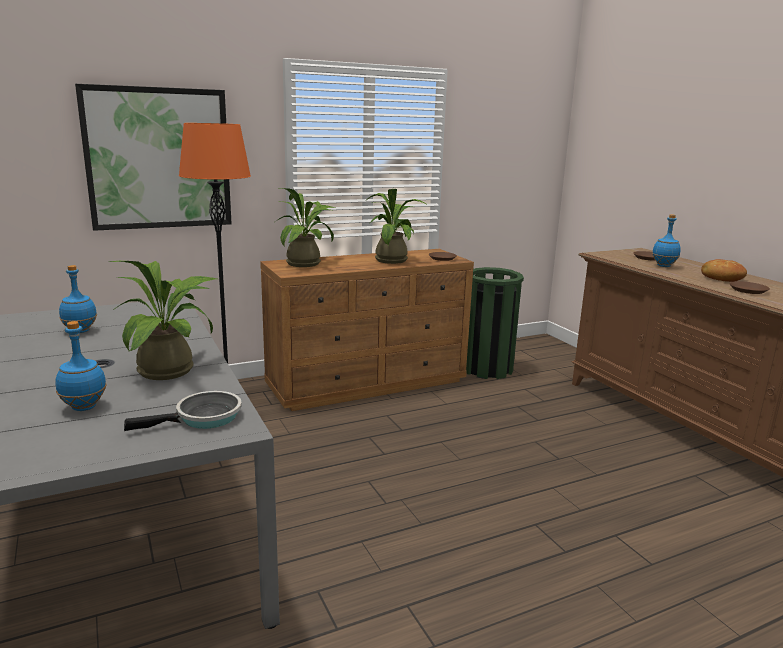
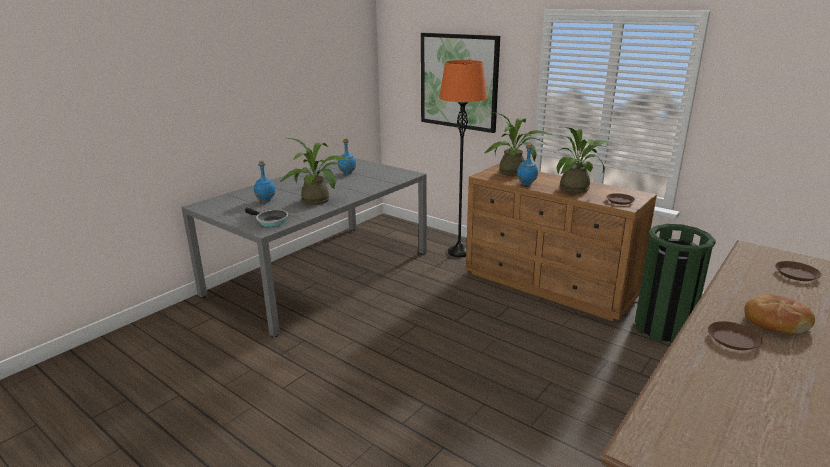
camera: 65 degrees right, 5 degrees up
(664, 266) = (766, 285): blue bottle -> blue bottle (526, 184)

